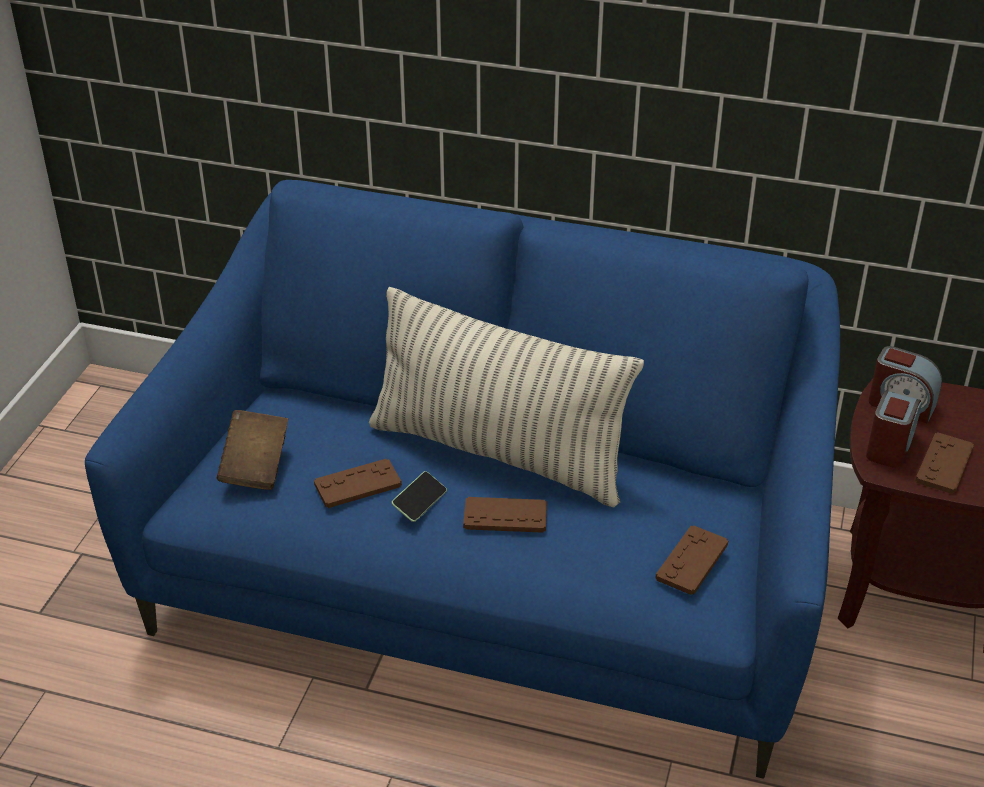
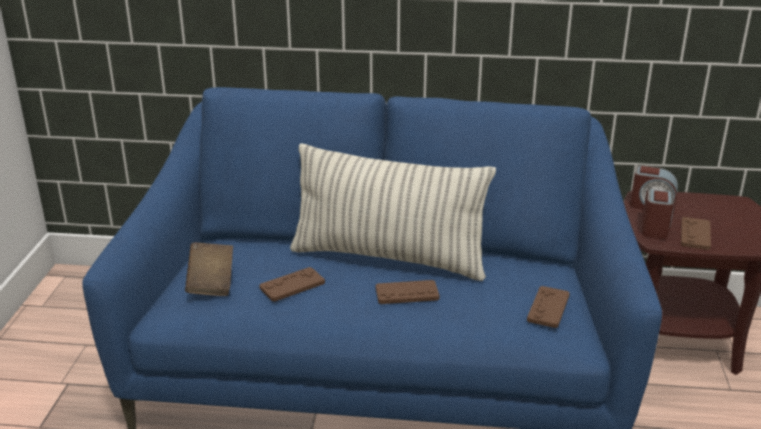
camera: 10 degrees left, 10 degrees down
(419, 503) = (341, 292): phone -> none

